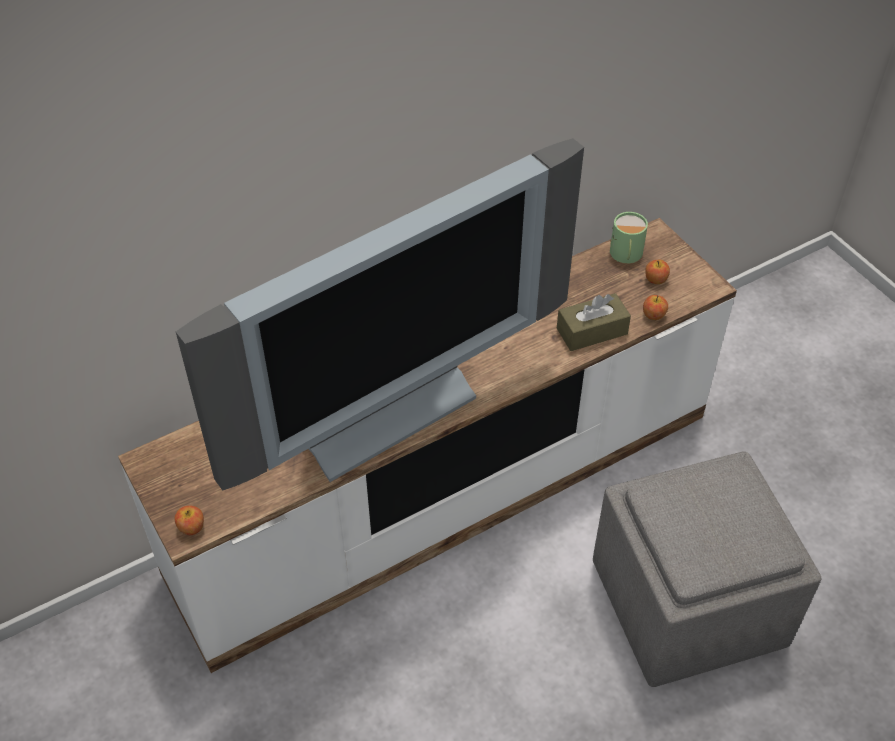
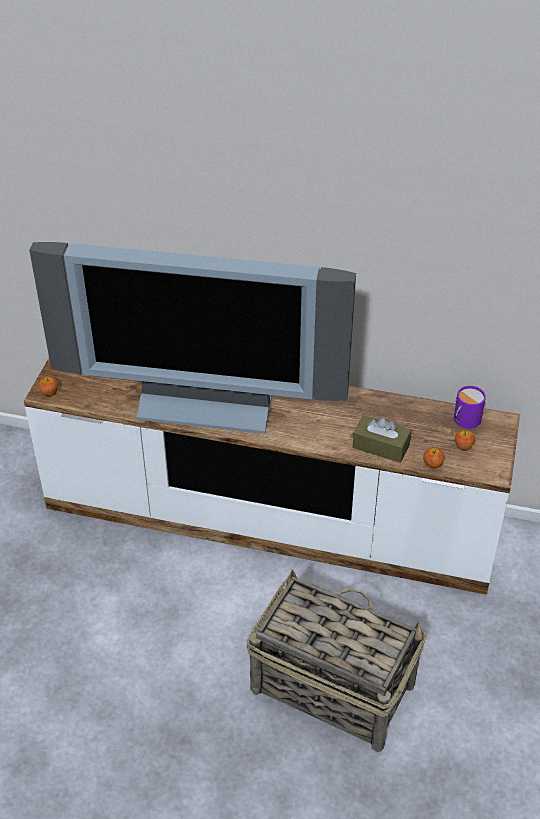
camera: 45 degrees right, 5 degrees down
(625, 254) = (464, 420): green mug -> purple mug
(686, 606) = (331, 686): grey ottoman -> basket

